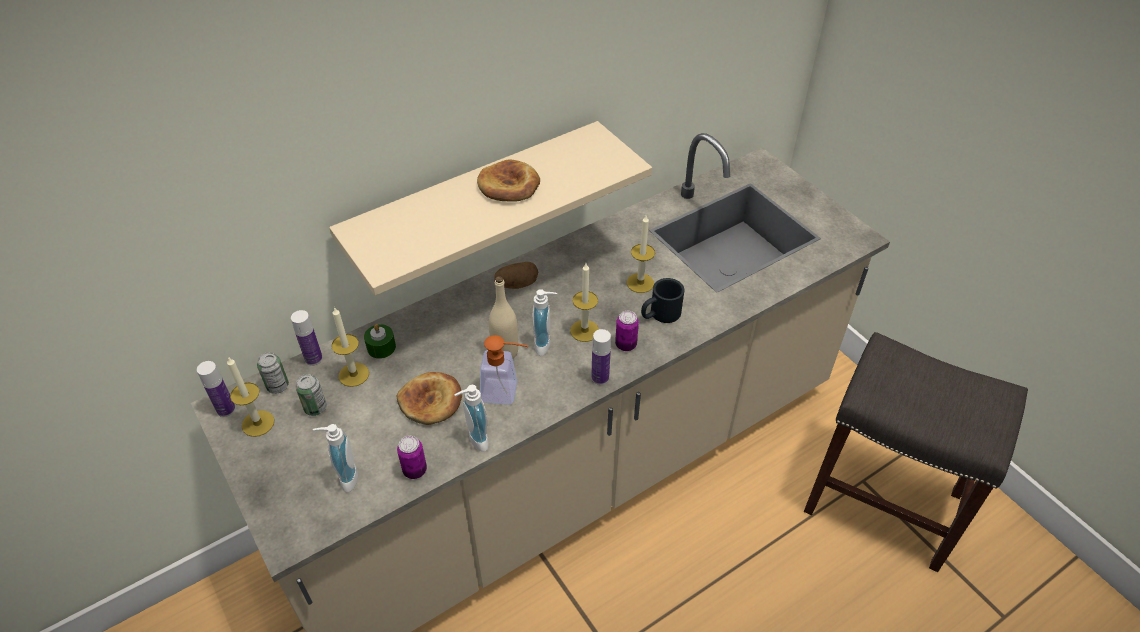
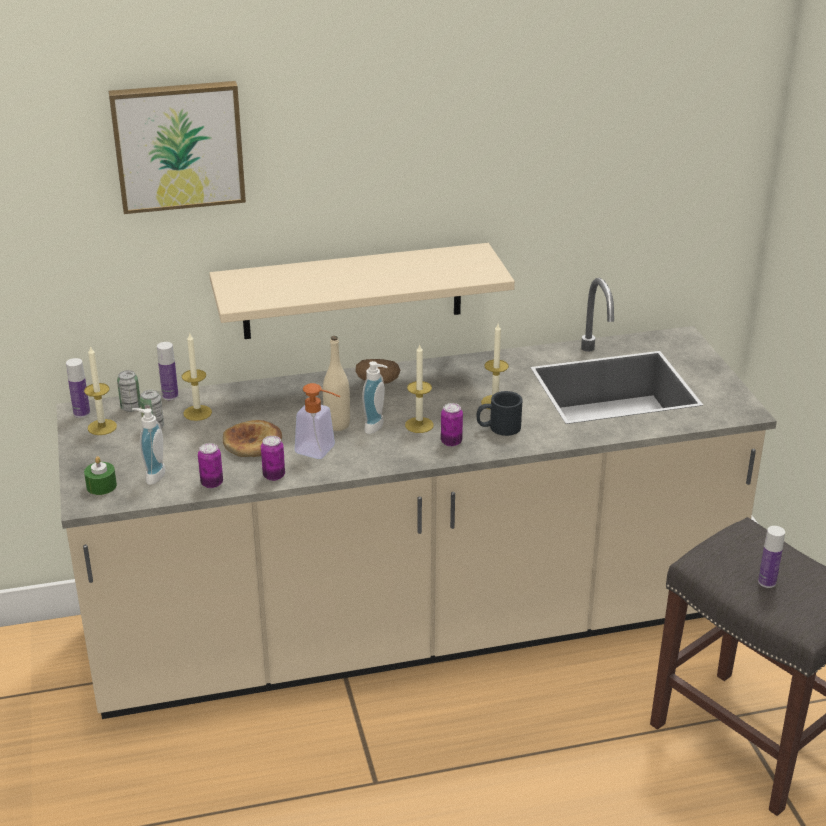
camera: 20 degrees right, 15 degrees down
(270, 103) = (178, 145): none -> picture
(381, 347) = (231, 400): green candle -> green candle (101, 486)
(474, 440) = (274, 476): soap dispenser -> can
(509, 185) = (376, 271): bread -> none
(600, 377) = (412, 459): bottle -> bottle (767, 582)

